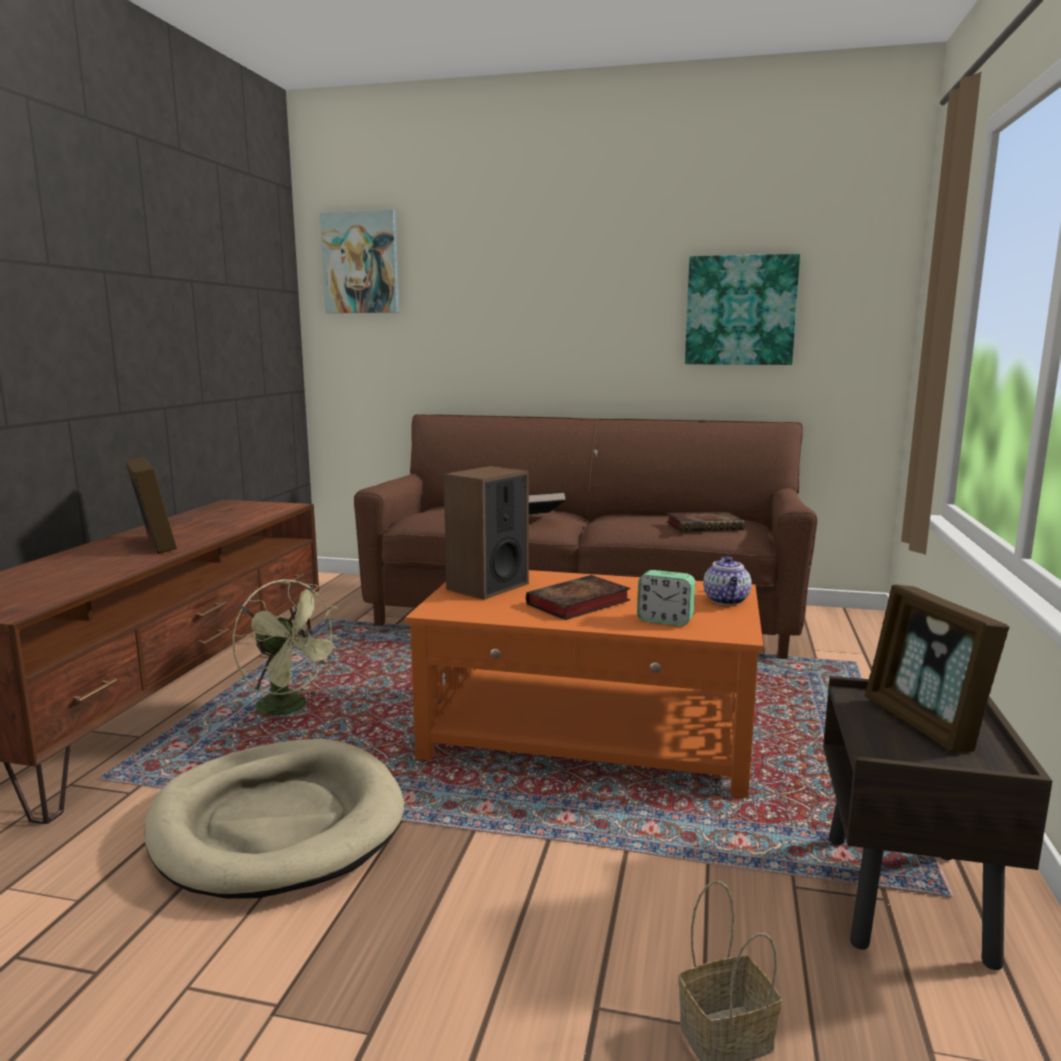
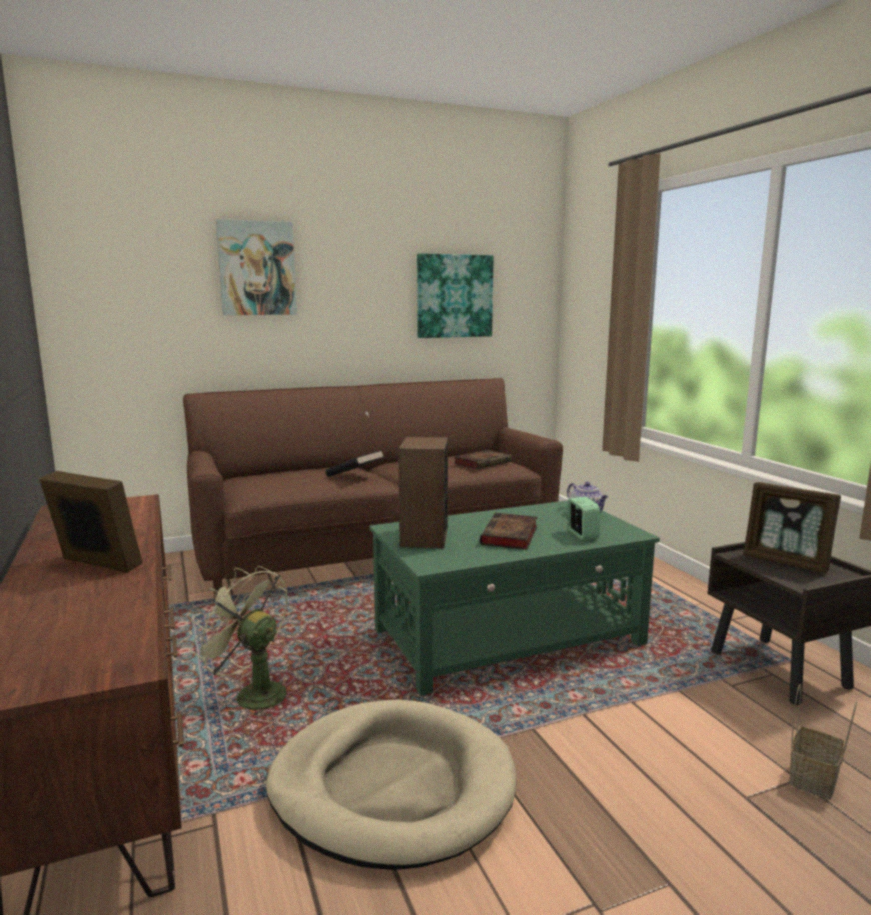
camera: 35 degrees left, 0 degrees up
(290, 708) = (251, 694): green fan -> green fan turned 150 degrees counterclockwise
(361, 263) = (109, 245): picture -> picture (257, 268)
(590, 737) = (509, 637): orange coffee table -> green coffee table
(665, 620) = (582, 535): alarm clock -> alarm clock turned 90 degrees counterclockwise

